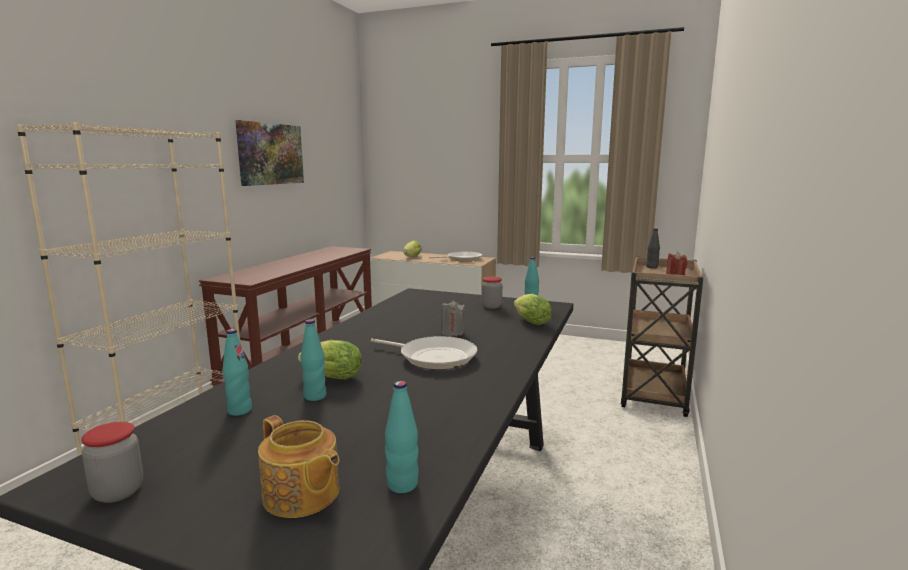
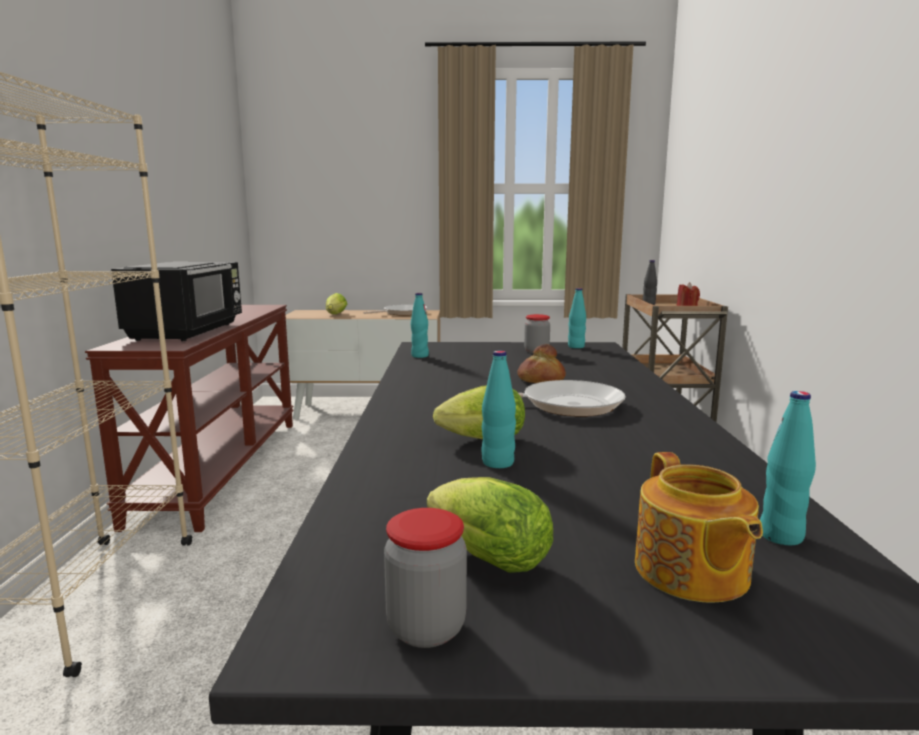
camera: 20 degrees left, 0 degrees up
(239, 410) = (424, 493): turquoise bottle -> turquoise bottle (419, 356)
(270, 154) = (152, 167): picture -> none
(275, 269) = (188, 331): none -> black microwave
(301, 495) = (690, 572): teapot -> teapot turned 60 degrees clockwise
(452, 333) = (540, 380): grey candle -> bread
(529, 322) = (604, 362): lettuce -> lettuce (482, 557)

